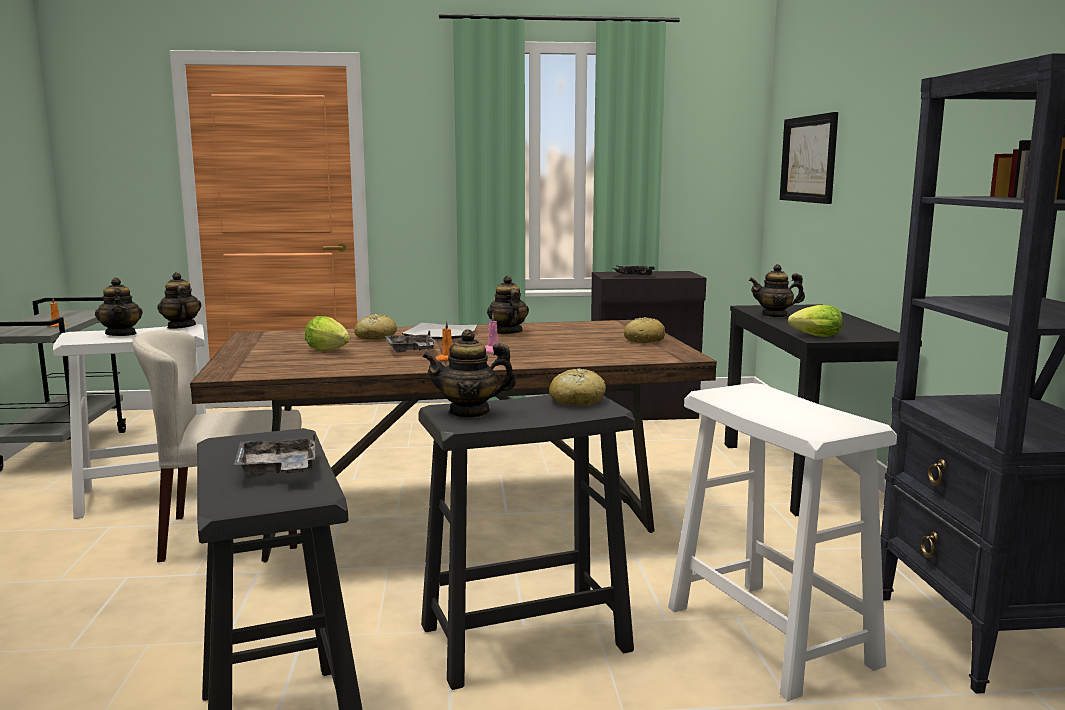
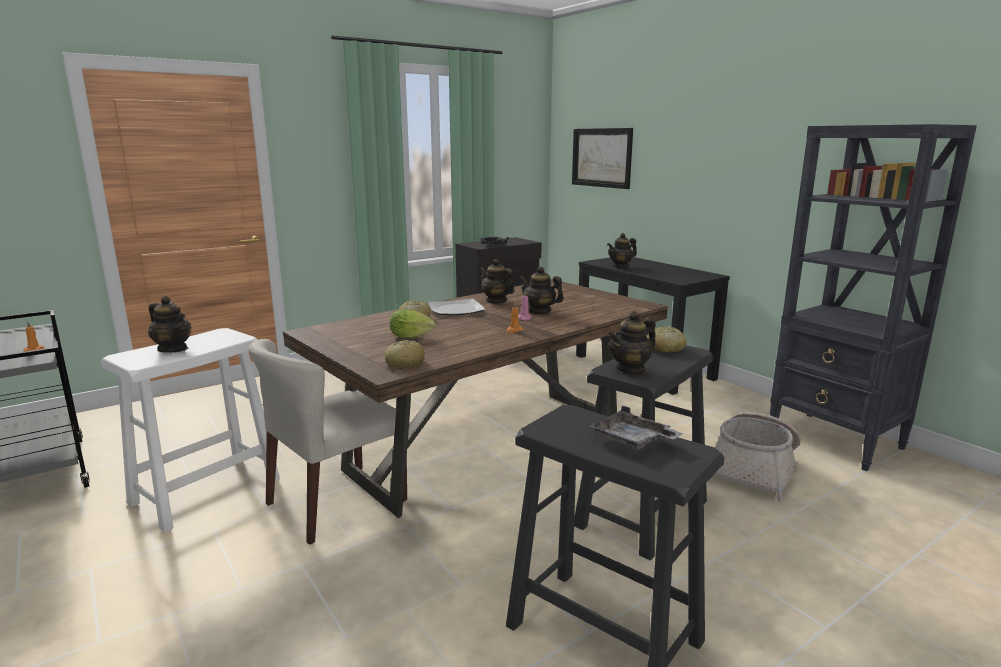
camera: 30 degrees left, 5 degrees up
(181, 326) = (215, 333): teapot -> teapot (540, 311)
(411, 351) = (472, 327): grey tray -> none
(644, 340) = (594, 296): bread -> bread (405, 362)
(770, 636) = (754, 470): white stool -> basket
(813, 336) = (675, 280): lettuce -> none

